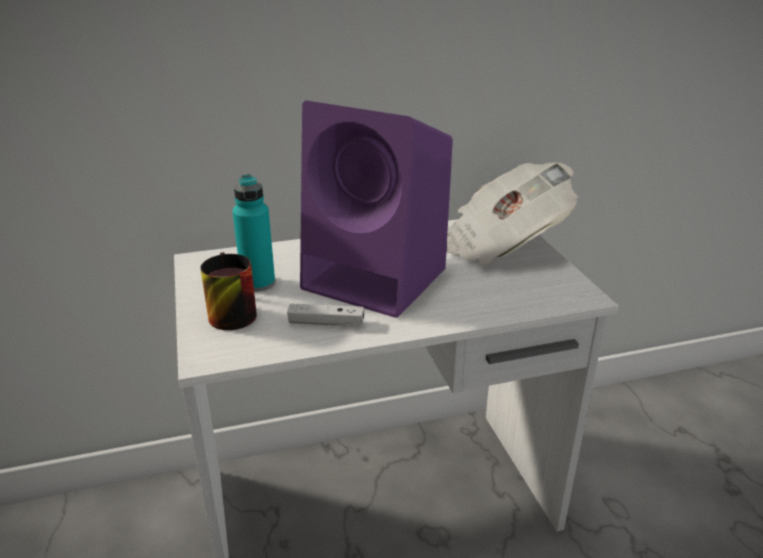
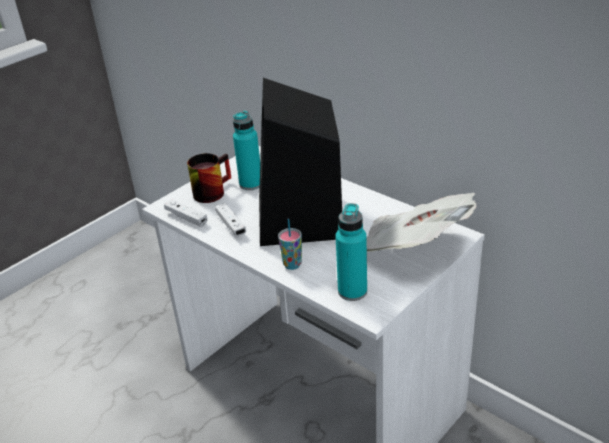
camera: 60 degrees right, 5 degrees up
(261, 349) = (186, 217): none -> white game controller
(378, 279) = (300, 220): purple speaker -> black speaker
(457, 310) = (292, 265): none -> cup
(540, 294) = (352, 291): none -> turquoise bottle

